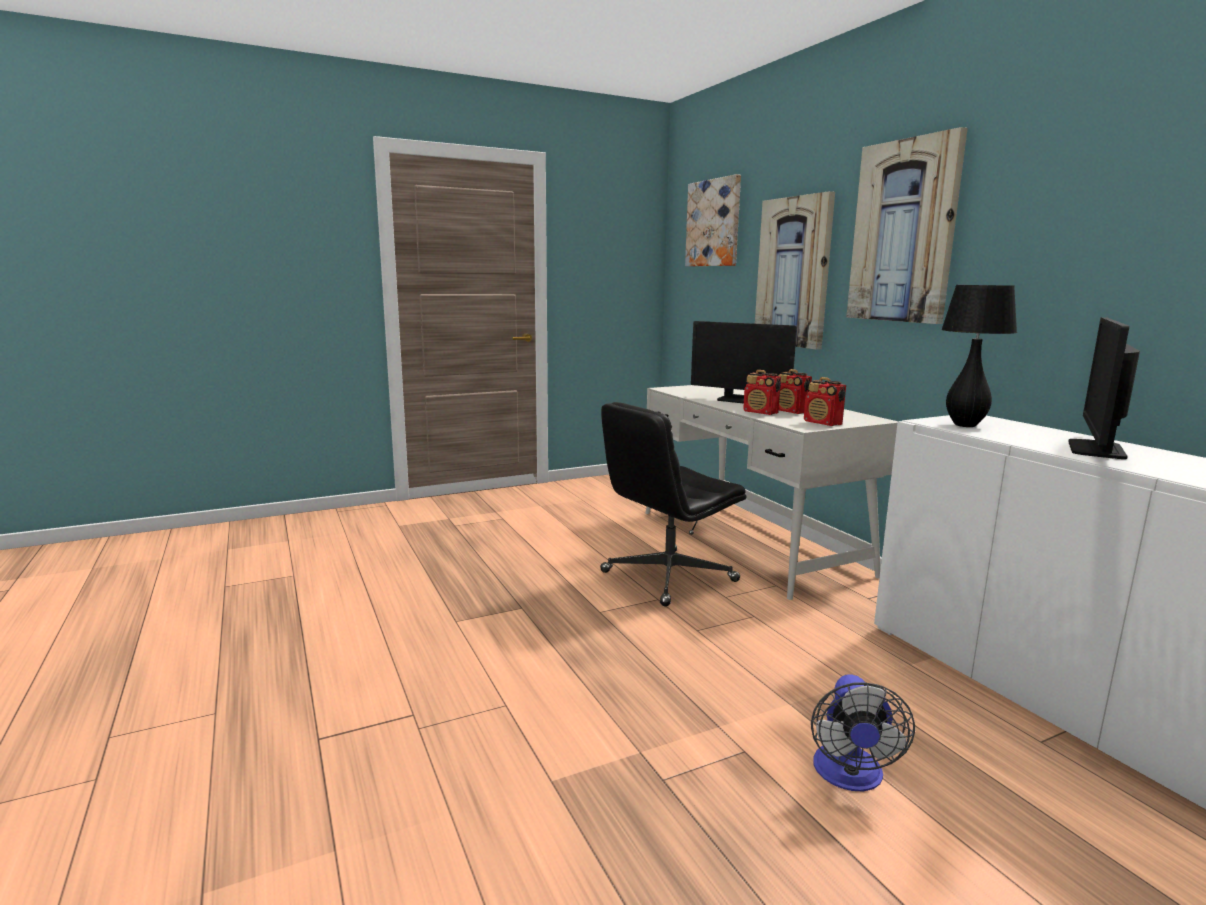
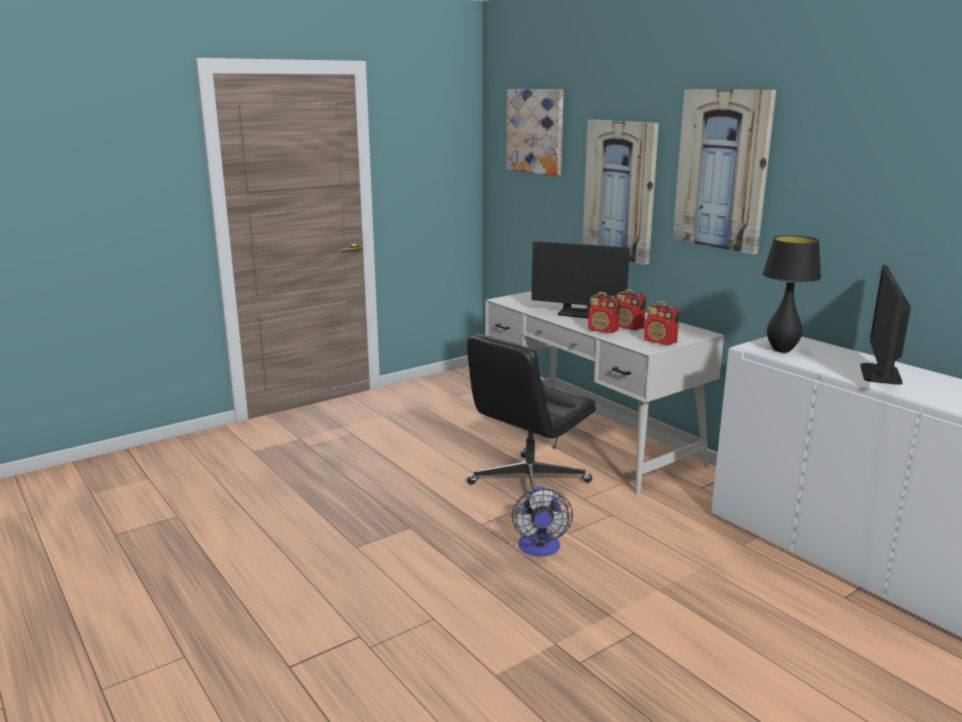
camera: 10 degrees left, 5 degrees up
(849, 776) = (715, 642): fan -> fan (540, 549)

